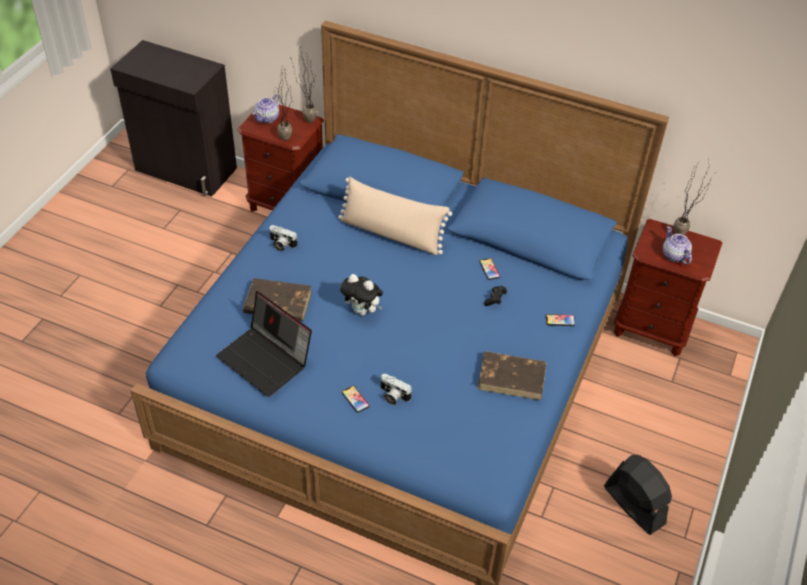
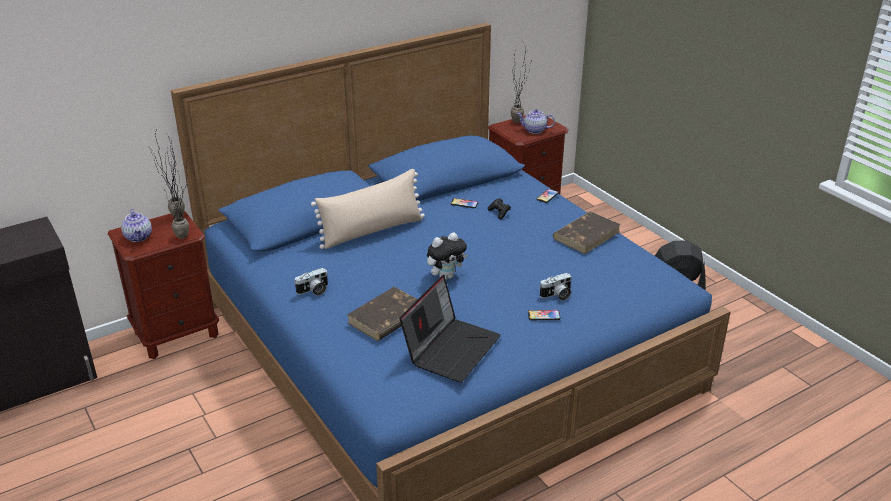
camera: 55 degrees left, 15 degrees down
(266, 360) = (451, 348): laptop -> laptop turned 45 degrees counterclockwise

